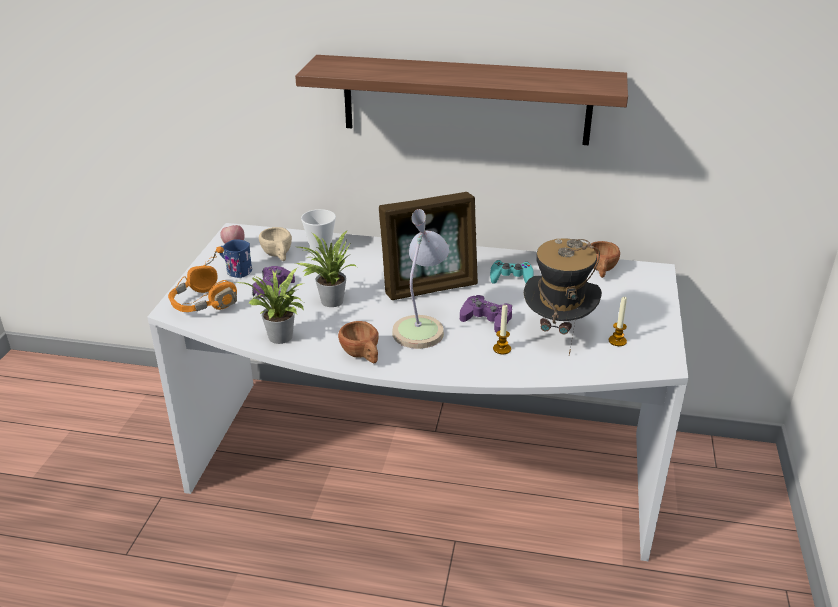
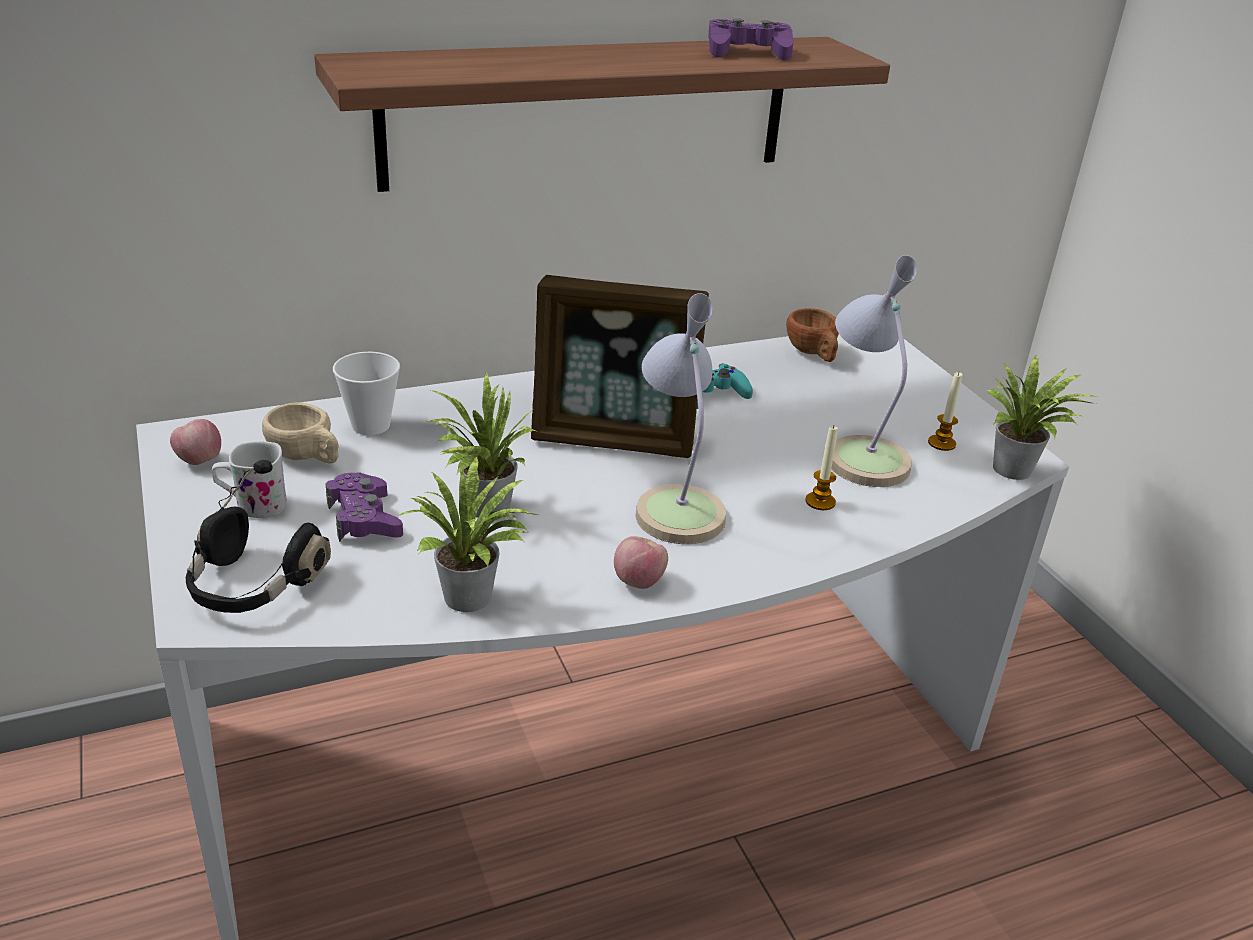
camera: 35 degrees left, 0 degrees up
(203, 303) = (253, 585): orange headphones -> black headphones
(235, 270) = (253, 505): blue mug -> white mug
(362, 355) = (639, 581): brown cup -> apple
(429, 286) = (614, 439): picture frame -> picture frame turned 60 degrees clockwise
(486, 319) = (750, 464): purple game controller -> purple game controller (748, 52)
(558, 332) = (860, 453): hat -> table lamp
(645, 370) = (1016, 472): none -> potted plant

